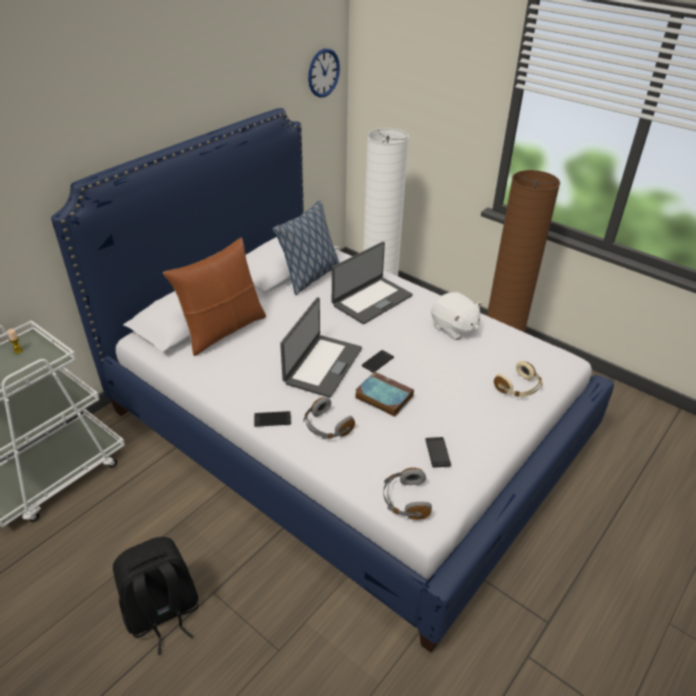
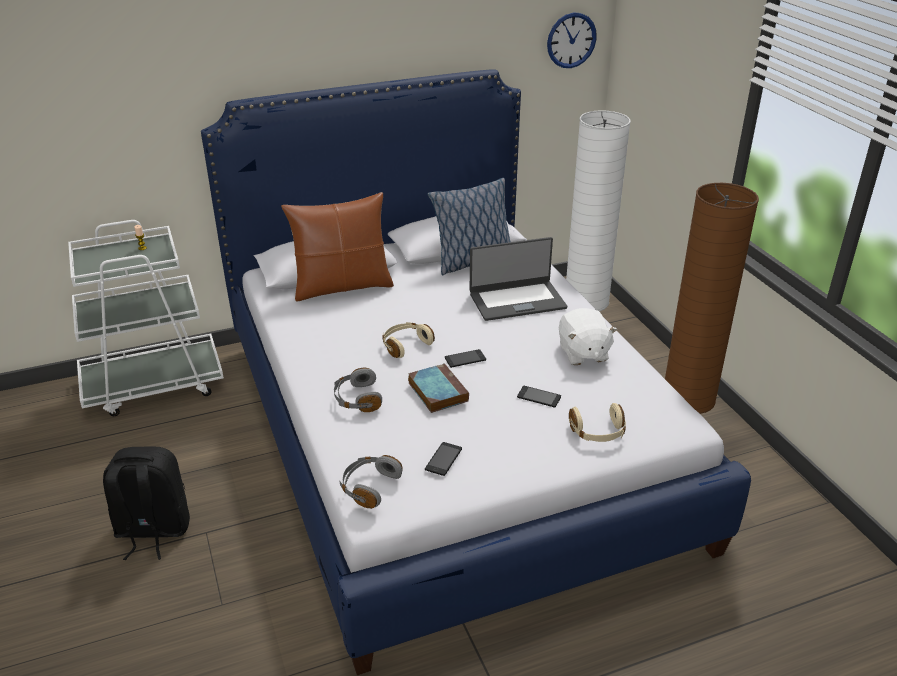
camera: 30 degrees right, 5 degrees down
(272, 419) = (314, 376): phone -> phone (539, 397)
(322, 365) = (405, 345): laptop -> beige headphones

